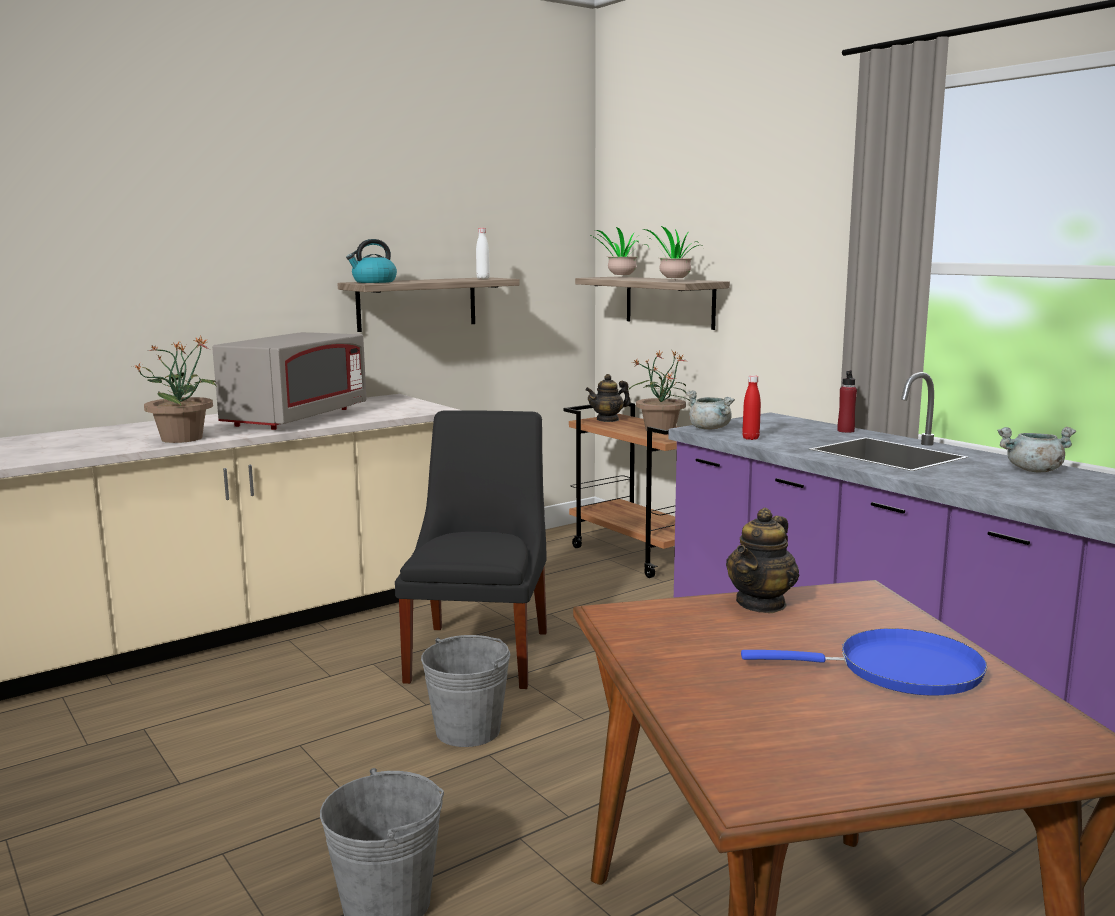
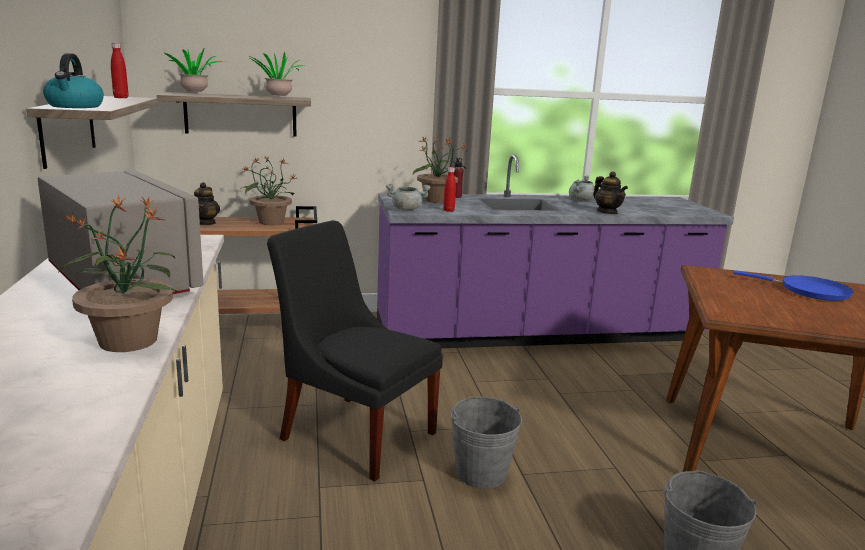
camera: 65 degrees left, 5 degrees up
(483, 278) = (121, 98): white bottle -> red bottle
(761, 603) = (716, 288): teapot -> teapot (607, 212)
(795, 429) = (437, 200): none -> potted plant
(899, 670) = (809, 291): blue frying pan -> blue frying pan turned 90 degrees clockwise

